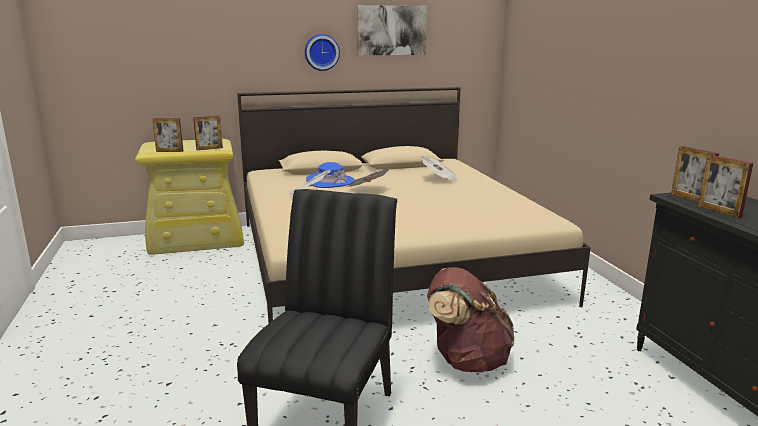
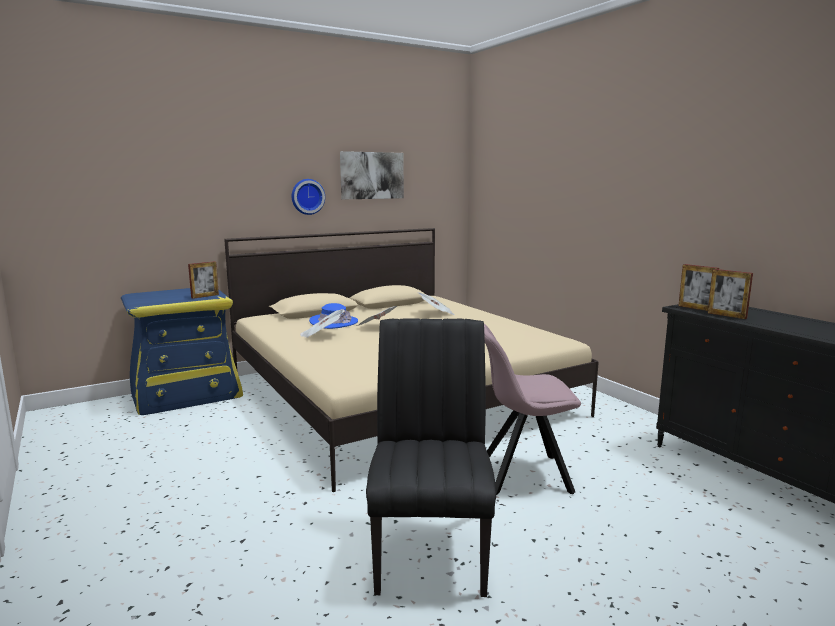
camera: 15 degrees left, 5 degrees down
(169, 151) = (162, 301): picture frame -> none
(197, 240) = (188, 396): yellow nightstand -> blue nightstand
(466, 360) = (524, 475): brown backpack -> pink chair

